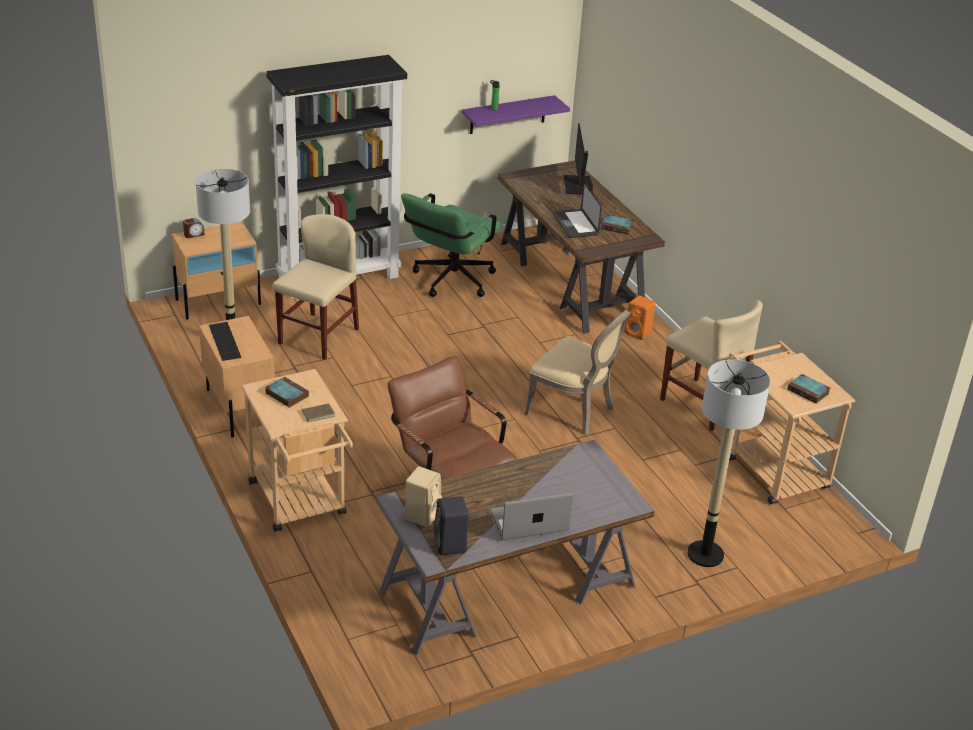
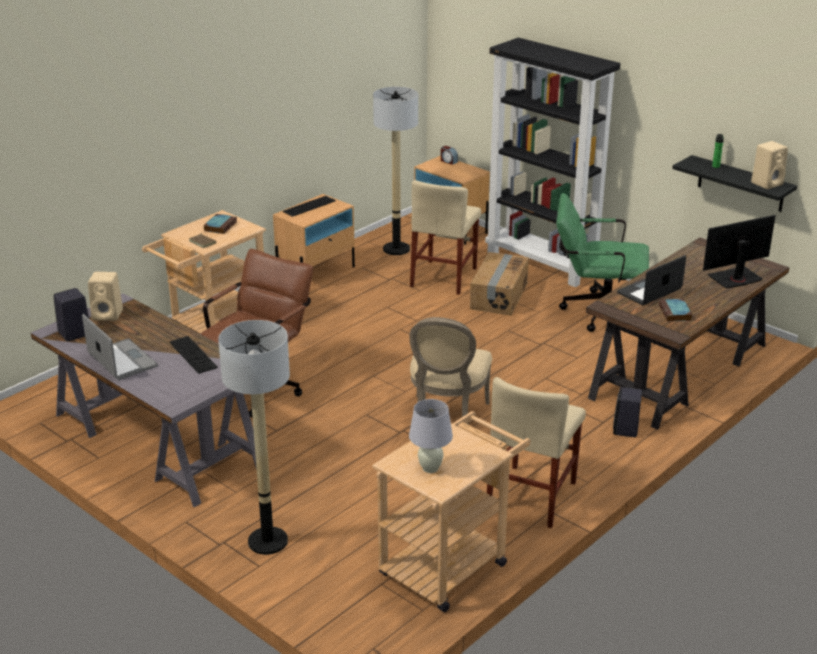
camera: 70 degrees right, 5 degrees down
(318, 336) = (444, 277): beige chair -> beige chair turned 105 degrees clockwise
(381, 319) = (498, 296): none -> cardboard box
(508, 115) = (741, 184): purple shelf -> black shelf
(543, 103) = (767, 183): none -> beige speaker
(543, 475) = (193, 355): none -> keyboard
(638, 333) = (626, 430): orange speaker -> black speaker
(809, 391) = (430, 468): book -> white table lamp

